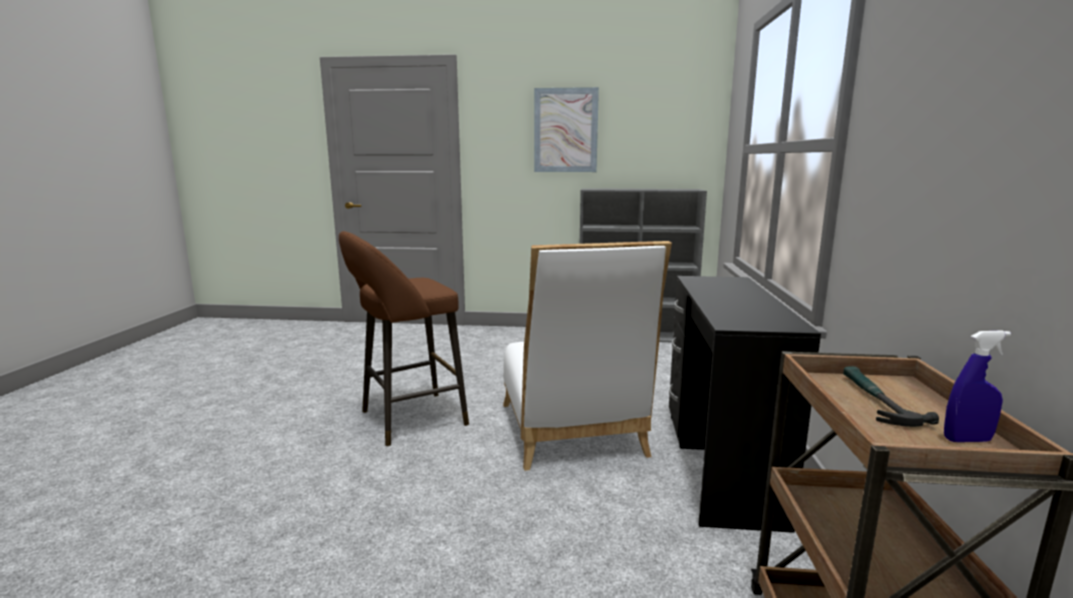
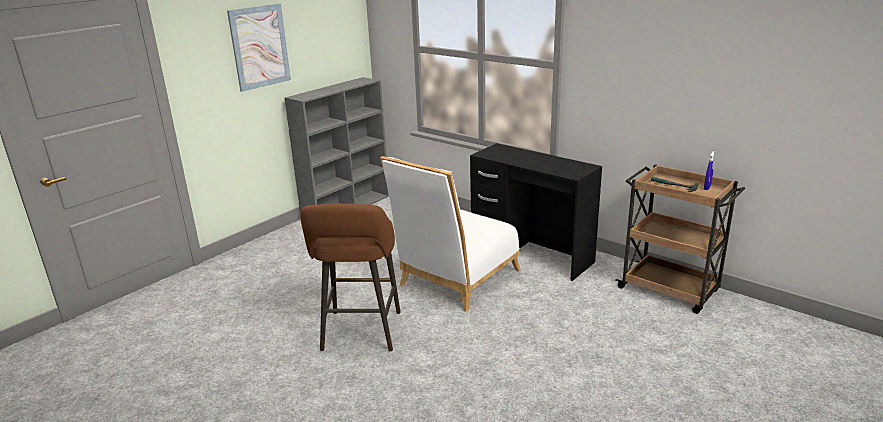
camera: 55 degrees left, 10 degrees up
(572, 434) = (455, 281): white chair -> white chair turned 105 degrees clockwise

